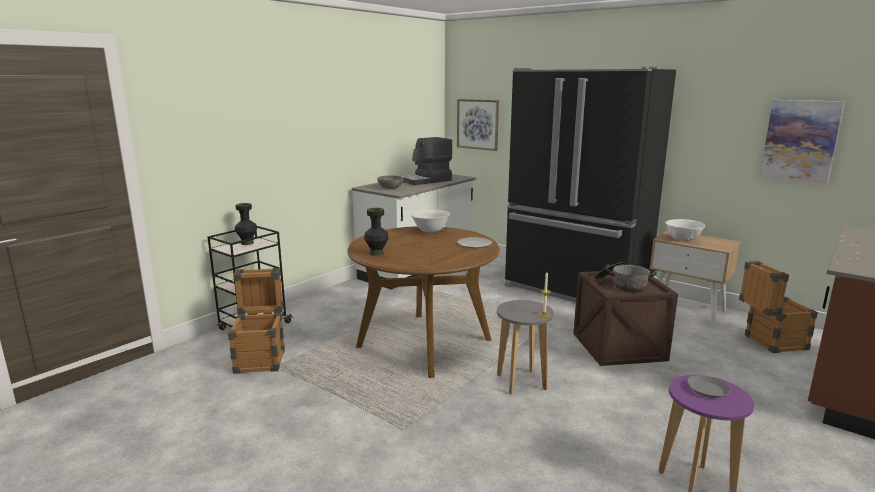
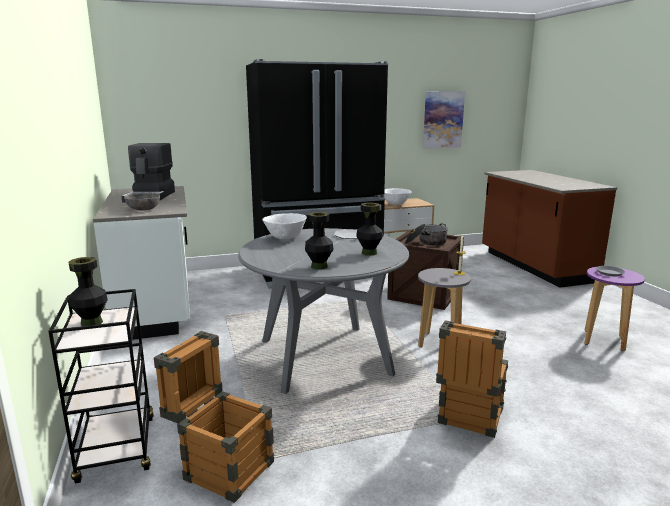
camera: 55 degrees left, 0 degrees up
(424, 343) = (324, 357): brown dining table -> grey dining table
(433, 258) = (369, 253): none -> black vase
(477, 124) = (156, 127): picture -> none
(769, 342) = (465, 261): crate -> crate (468, 420)

